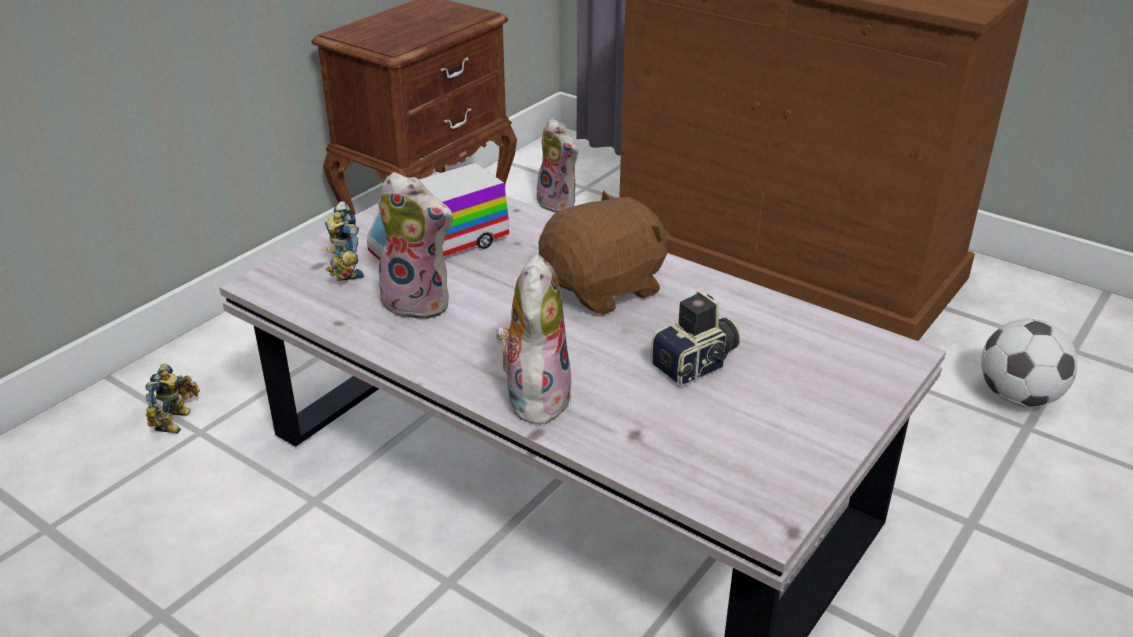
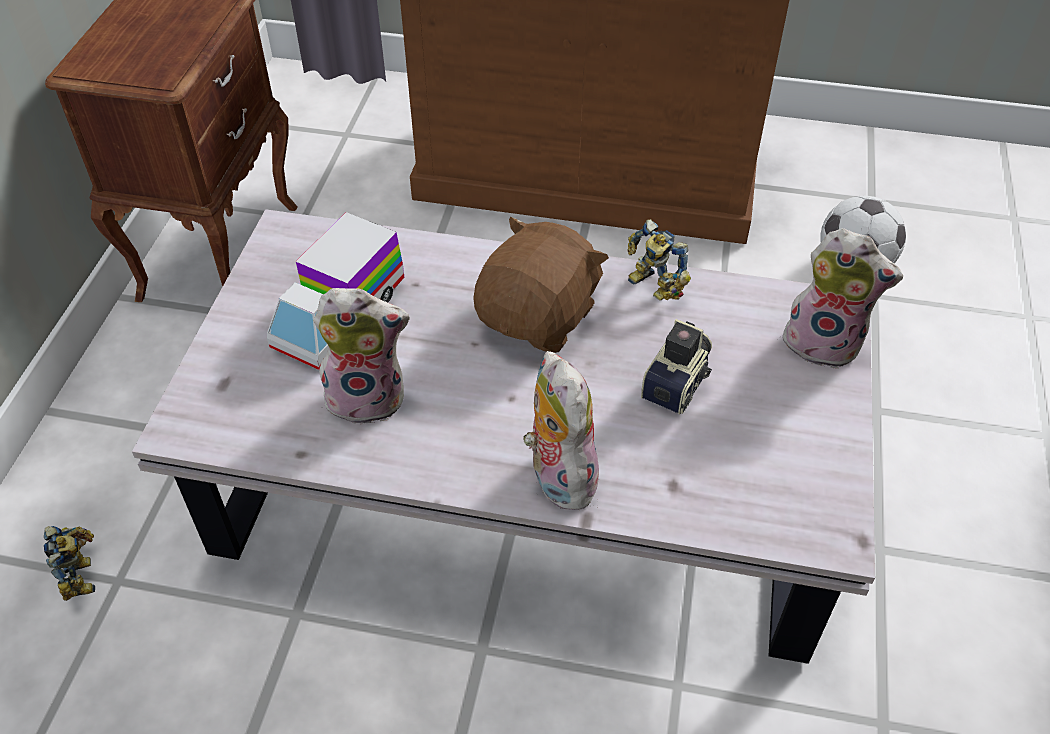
camera: 25 degrees left, 15 degrees up
(343, 271) = (258, 382): toy robot -> toy robot (651, 287)
(559, 203) = (331, 162): plush toy -> plush toy (824, 343)

